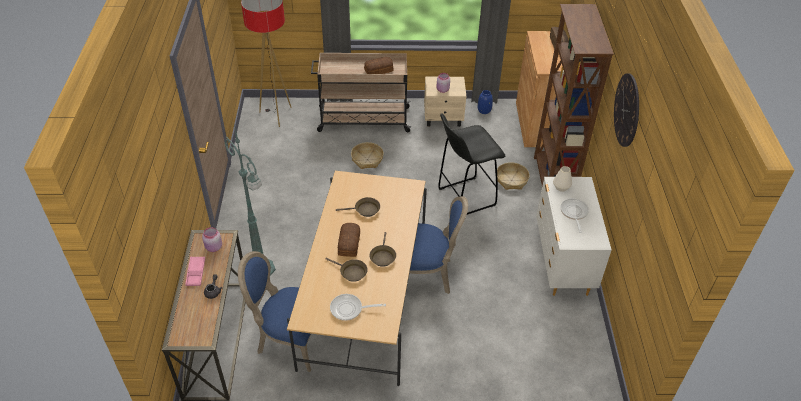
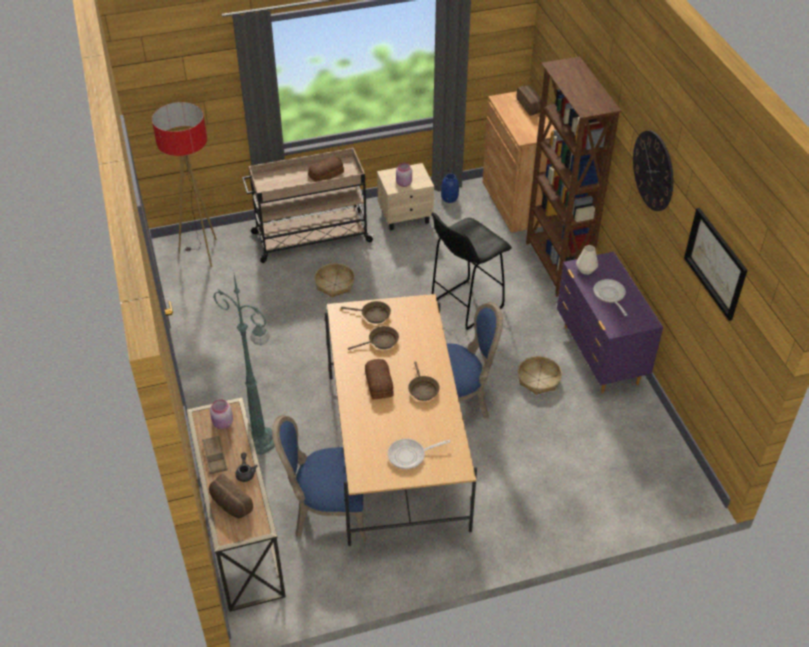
camera: 15 degrees left, 0 degrees up
(190, 314) = (230, 504): none -> bread
(196, 273) = (215, 457): pink tray -> brown tray
(351, 272) = (395, 415): brown frying pan -> brown frying pan (373, 315)
(511, 180) = (510, 274): basket -> basket (538, 380)
(562, 263) = (599, 356): white dresser -> purple dresser
(654, 201) = (715, 263): none -> picture

